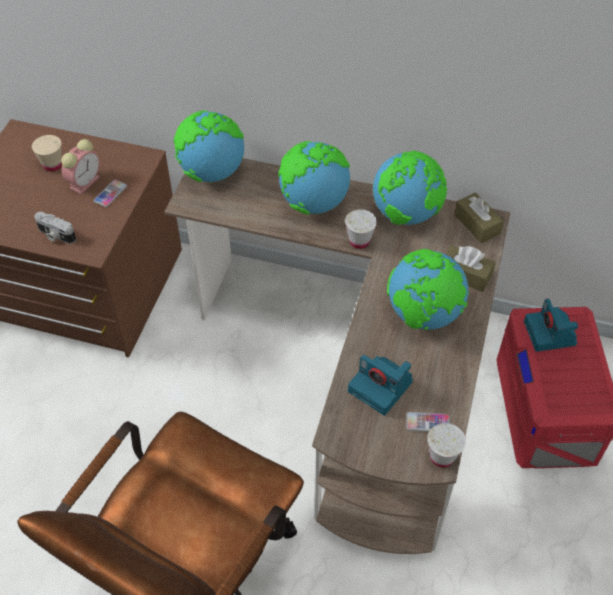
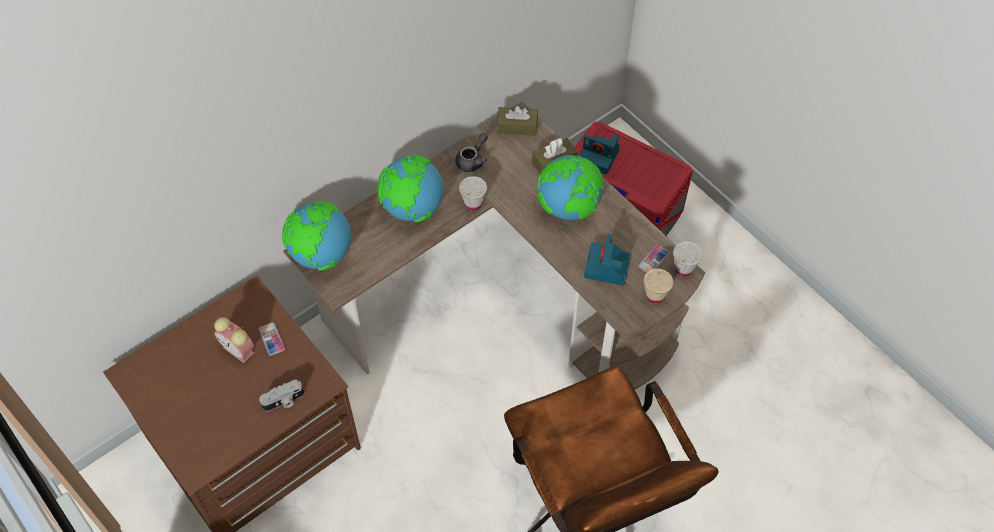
camera: 55 degrees left, 5 degrees up
(52, 165) = (197, 366): beige cup -> beige cup (655, 295)
(85, 181) = (240, 350): alarm clock -> alarm clock turned 150 degrees clockwise
(381, 387) = (607, 267): camera -> camera turned 120 degrees clockwise
(406, 214) = (472, 160): globe -> grey teapot

